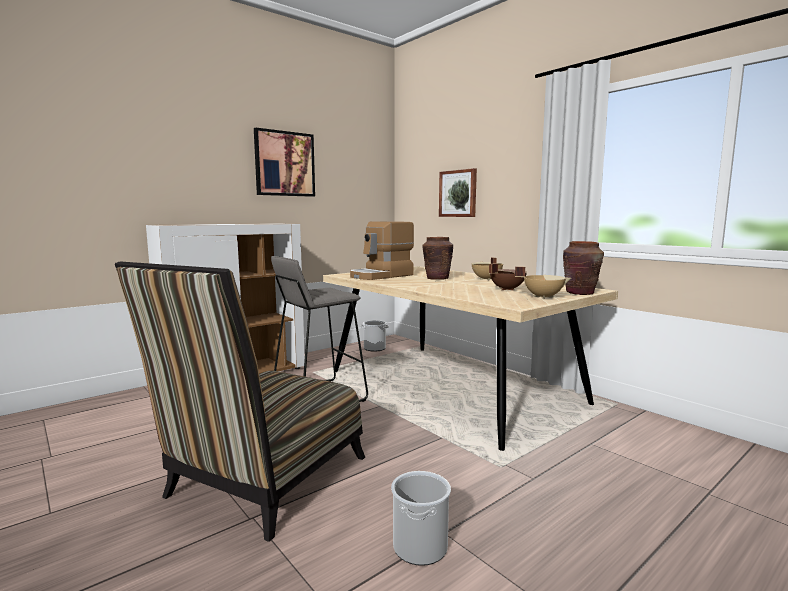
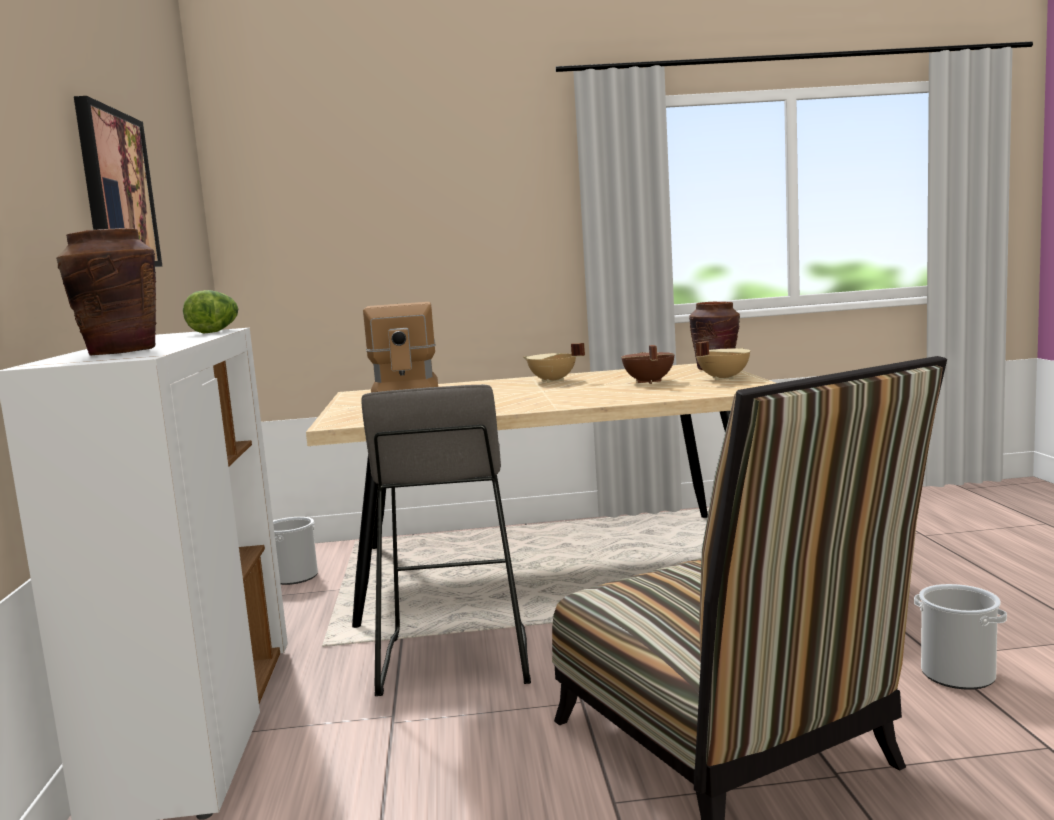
camera: 55 degrees left, 0 degrees up
(278, 223) = (216, 331): none -> lettuce
(437, 278) = (501, 393): brown vase -> brown vase (121, 352)
(458, 193) = (398, 249): picture -> none

